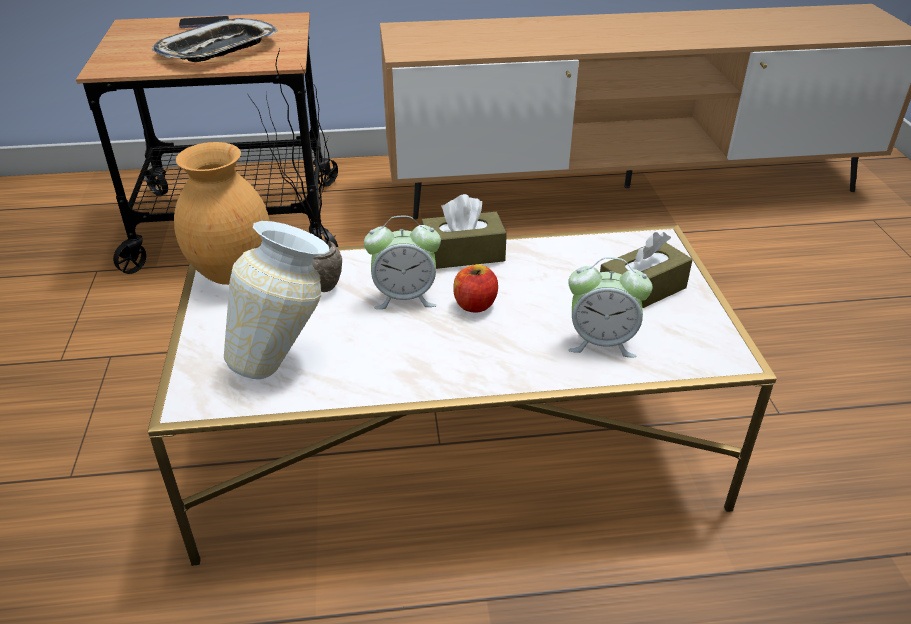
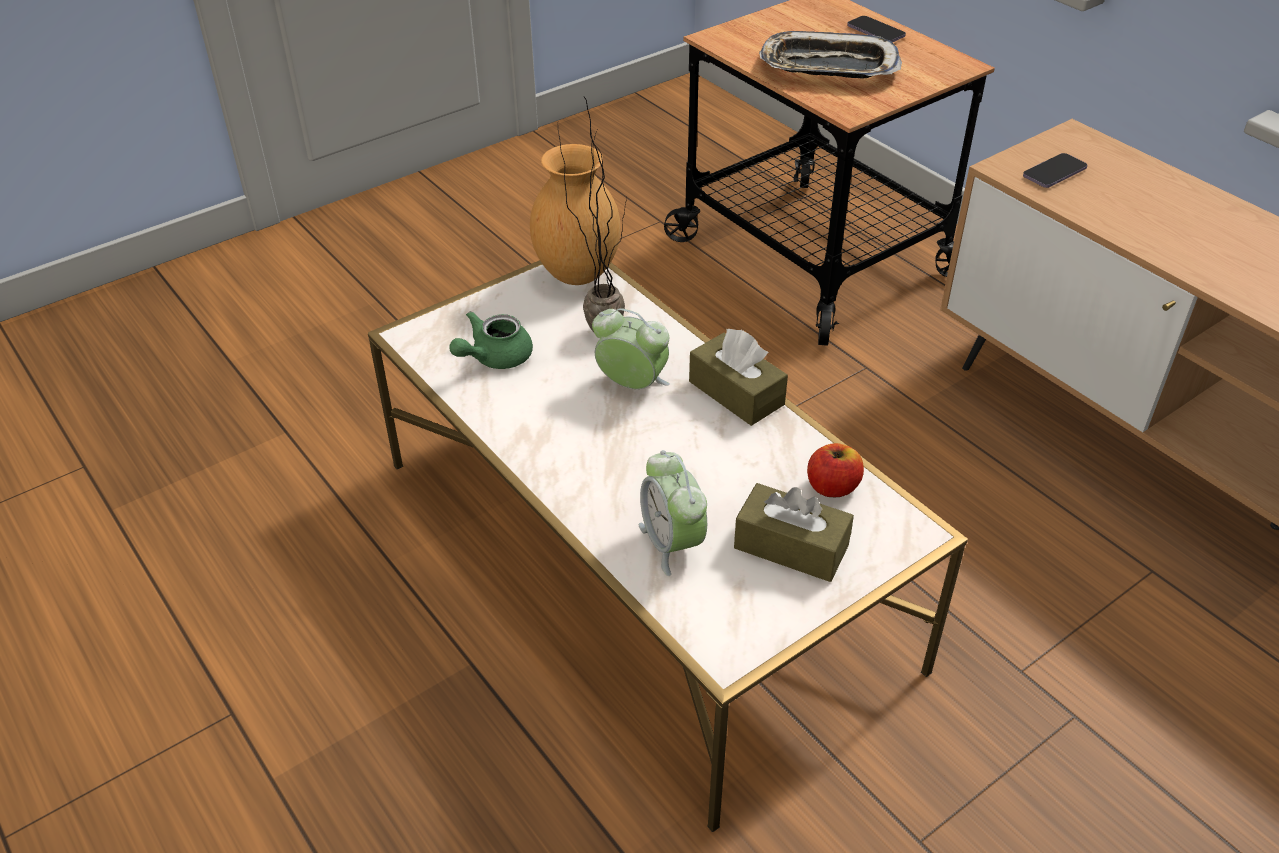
camera: 60 degrees right, 5 degrees up
(287, 358) = (494, 358): vase -> green teapot
(405, 297) = (632, 385): alarm clock -> alarm clock turned 150 degrees clockwise
(428, 45) = (1054, 173): none -> phone
(475, 305) = (659, 434): apple -> apple (832, 487)

